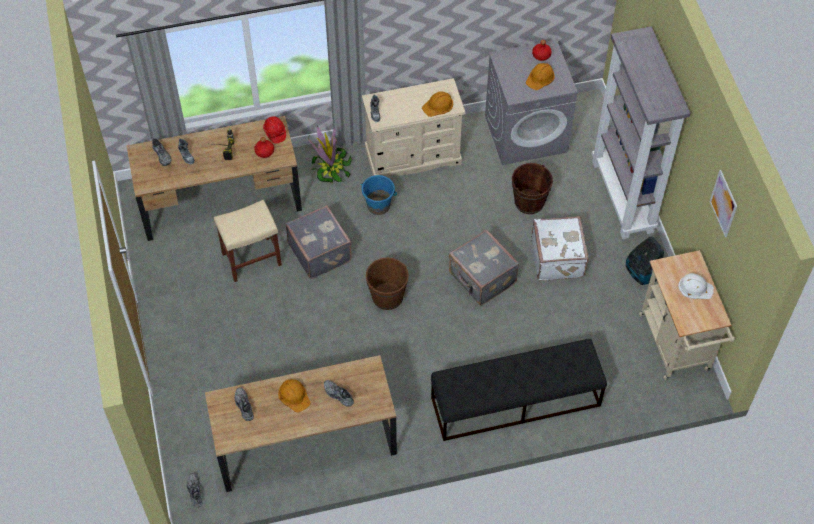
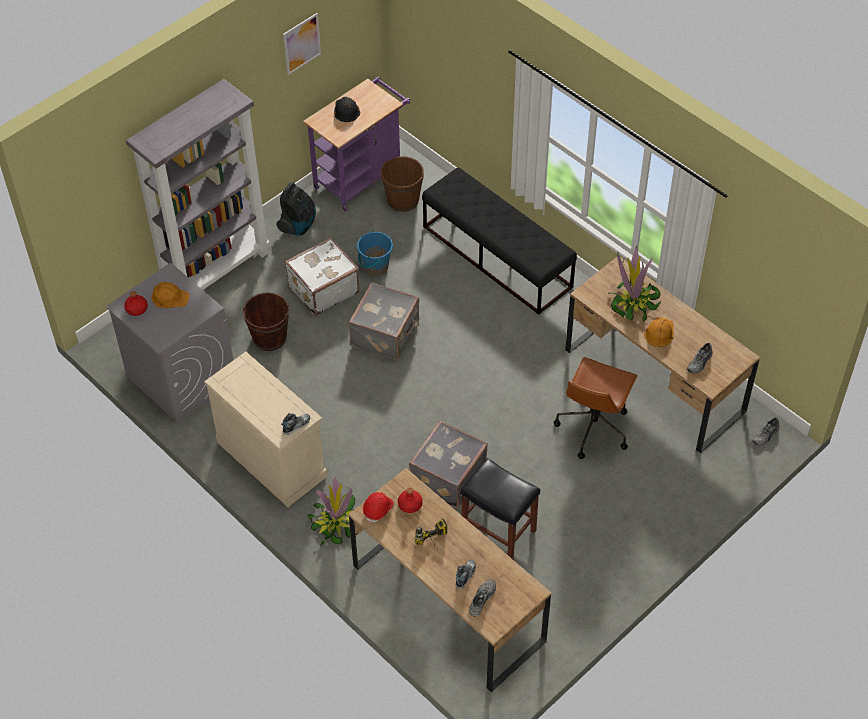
camera: 120 degrees left, 5 degrees down
(251, 259) = (499, 531): beige stool -> black stool
(293, 371) = (593, 427): none -> brown office chair
(338, 395) = (633, 302): grey shoe -> potted plant
(378, 205) = (356, 456): blue bucket -> blue bucket (375, 267)
(387, 296) = (459, 396): brown bucket -> brown bucket (403, 200)
(438, 105) = (252, 376): orange hard hat -> none
(676, 347) = (361, 176): beige cart -> purple cart
(695, 287) = (346, 110): white hard hat -> black hard hat

